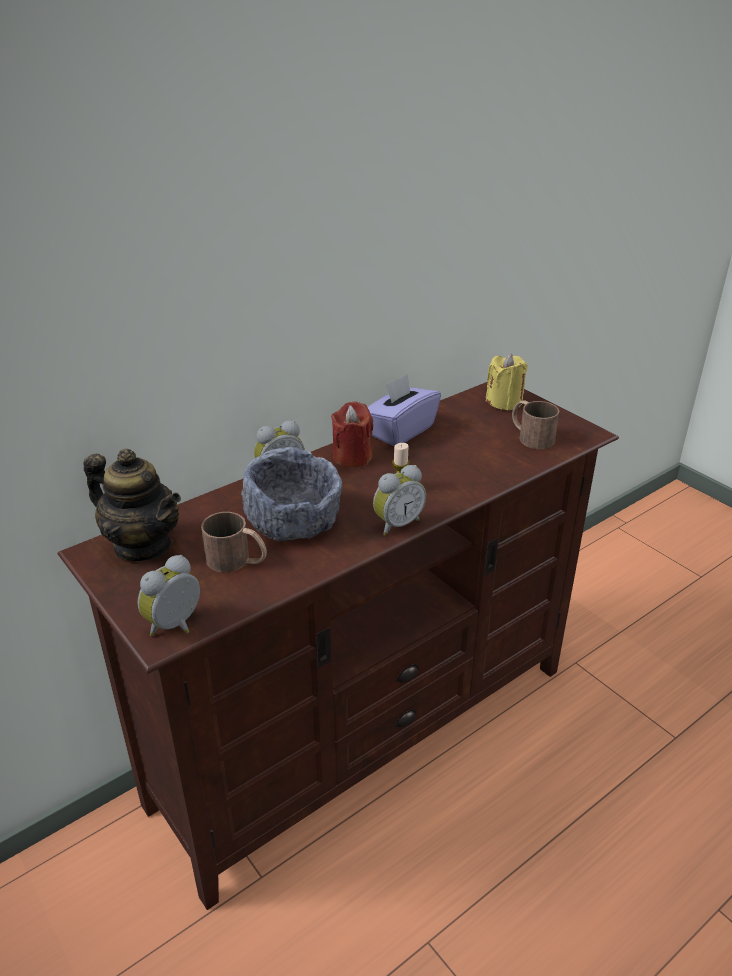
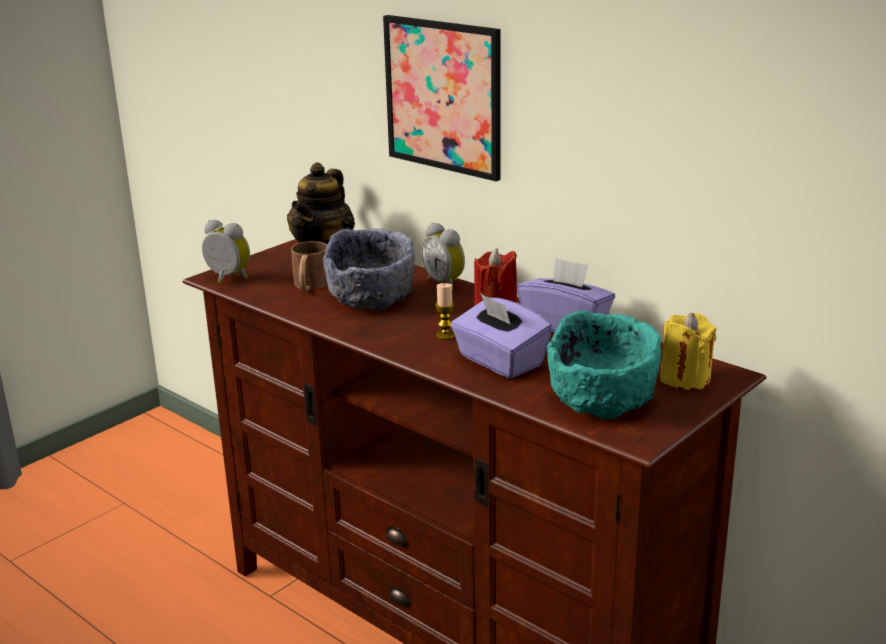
camera: 80 degrees right, 10 degrees down
(219, 304) = (443, 96): none -> picture
(397, 524) = (381, 339): alarm clock -> none
(459, 468) = (499, 361): none -> purple tissue box
(530, 436) = (602, 399): brown mug -> turquoise bowl

